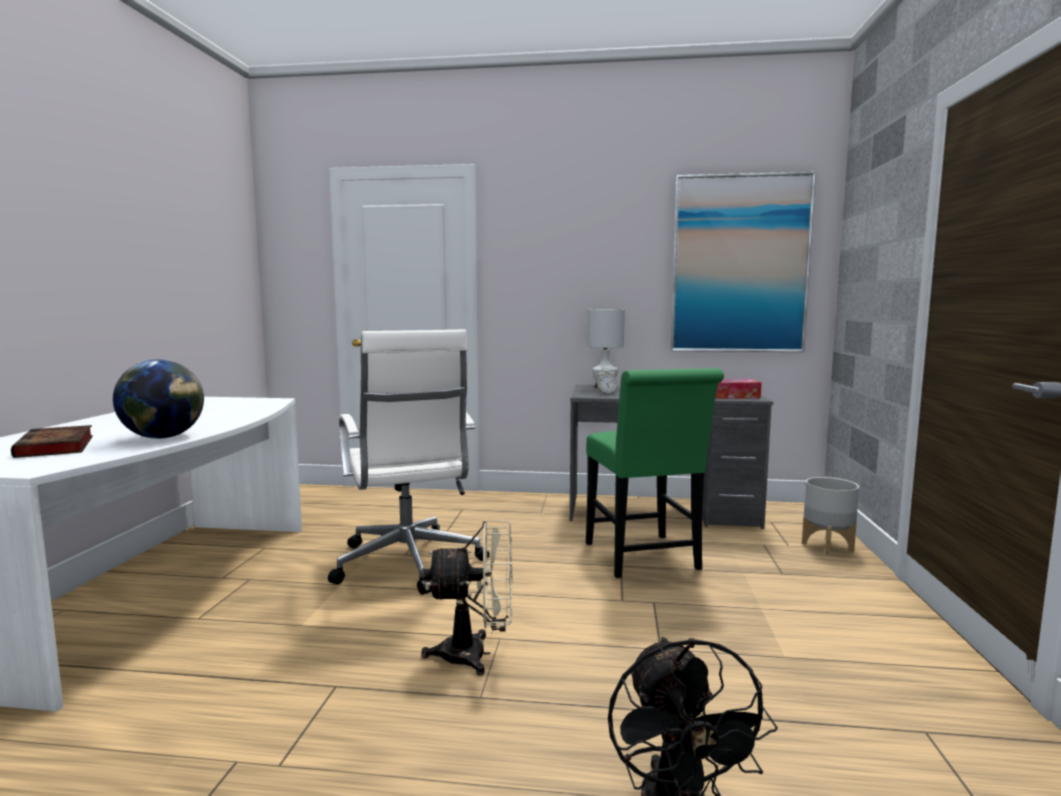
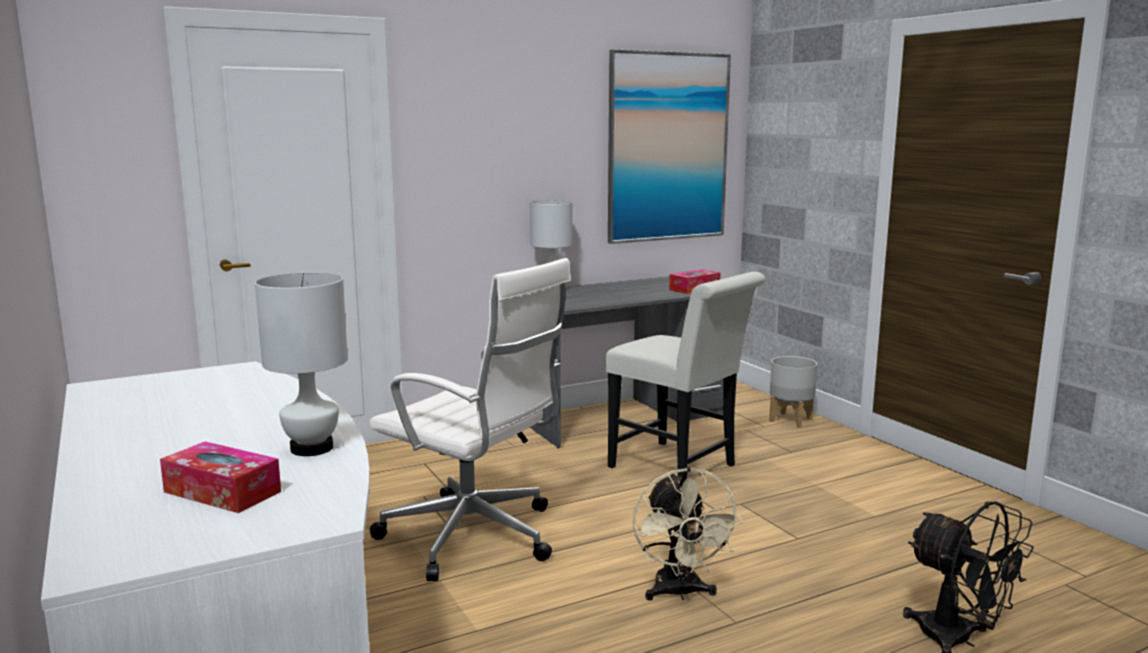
camera: 35 degrees left, 5 degrees up
(56, 447) = (222, 492): book -> tissue box
(163, 437) = (312, 448): globe -> white table lamp
(476, 654) = (679, 593): beige fan -> beige fan turned 120 degrees clockwise
(606, 393) = (578, 300): alarm clock -> none
(645, 559) = (679, 468): green chair -> white chair

